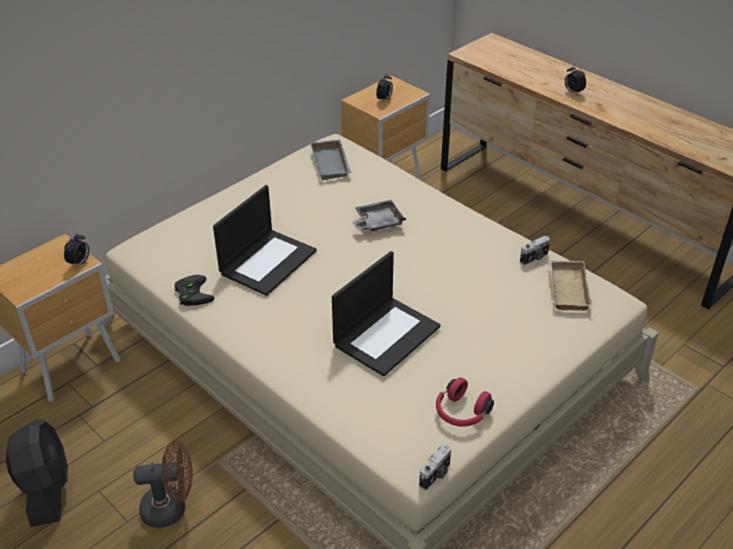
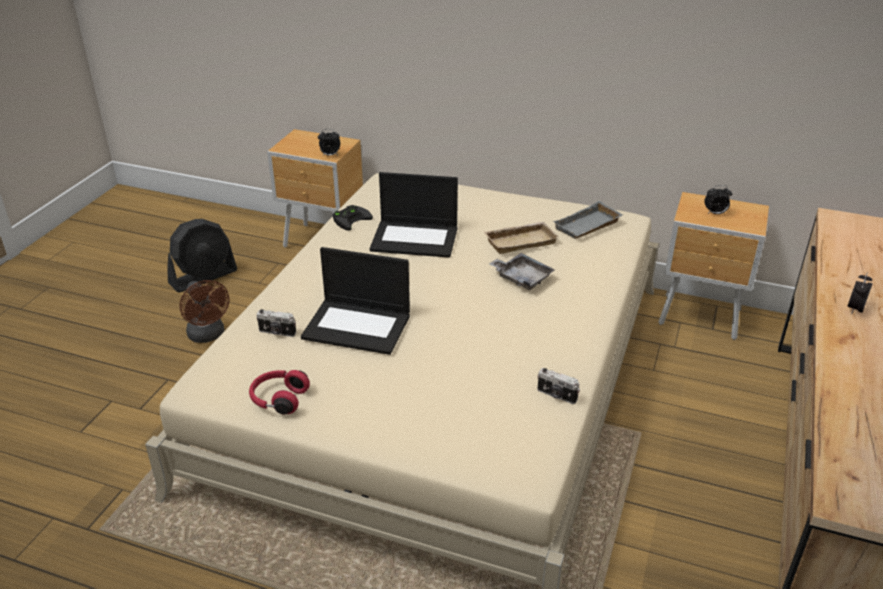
camera: 65 degrees right, 5 degrees down
(436, 475) = (191, 403): camera -> camera (277, 332)
(566, 288) = (520, 431): beige tray -> beige tray (520, 241)

